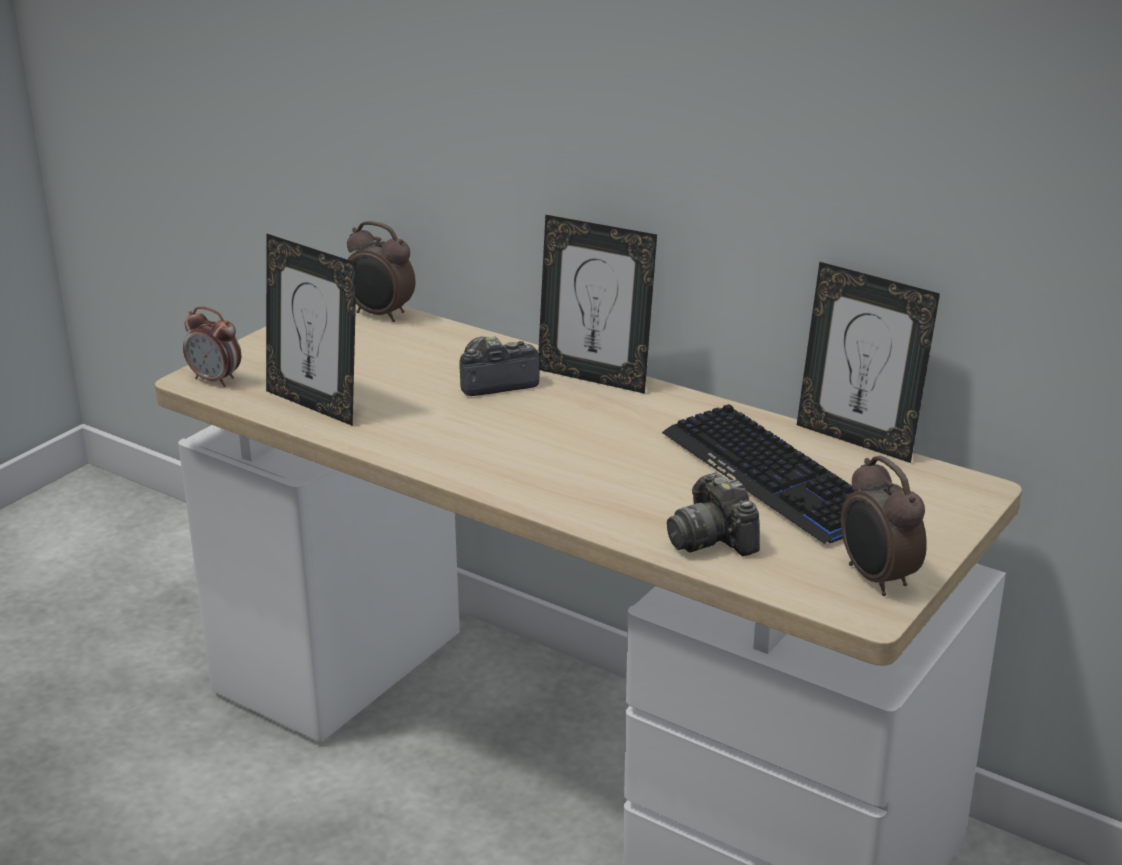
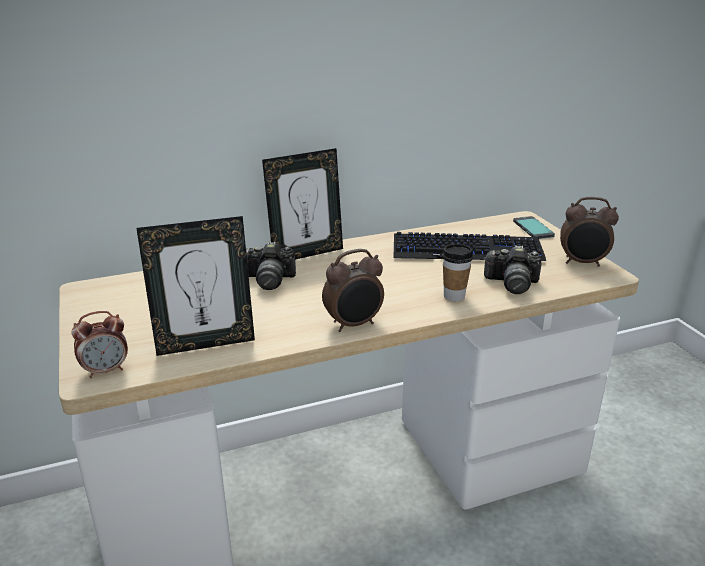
camera: 55 degrees left, 0 degrees up
(380, 315) = (123, 283): alarm clock -> alarm clock (354, 324)
(494, 382) = (269, 280): camera -> camera turned 105 degrees counterclockwise
(614, 507) = (454, 296): none -> cup
(857, 439) = (453, 223): picture frame -> none
(945, 506) = (532, 228): none -> phone

